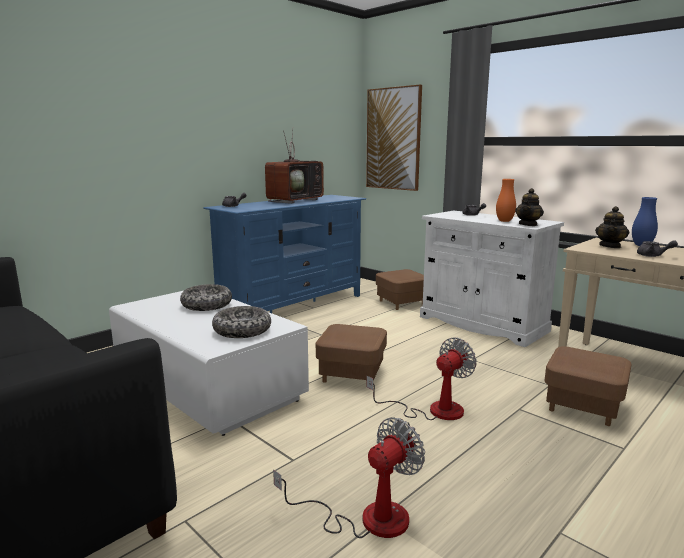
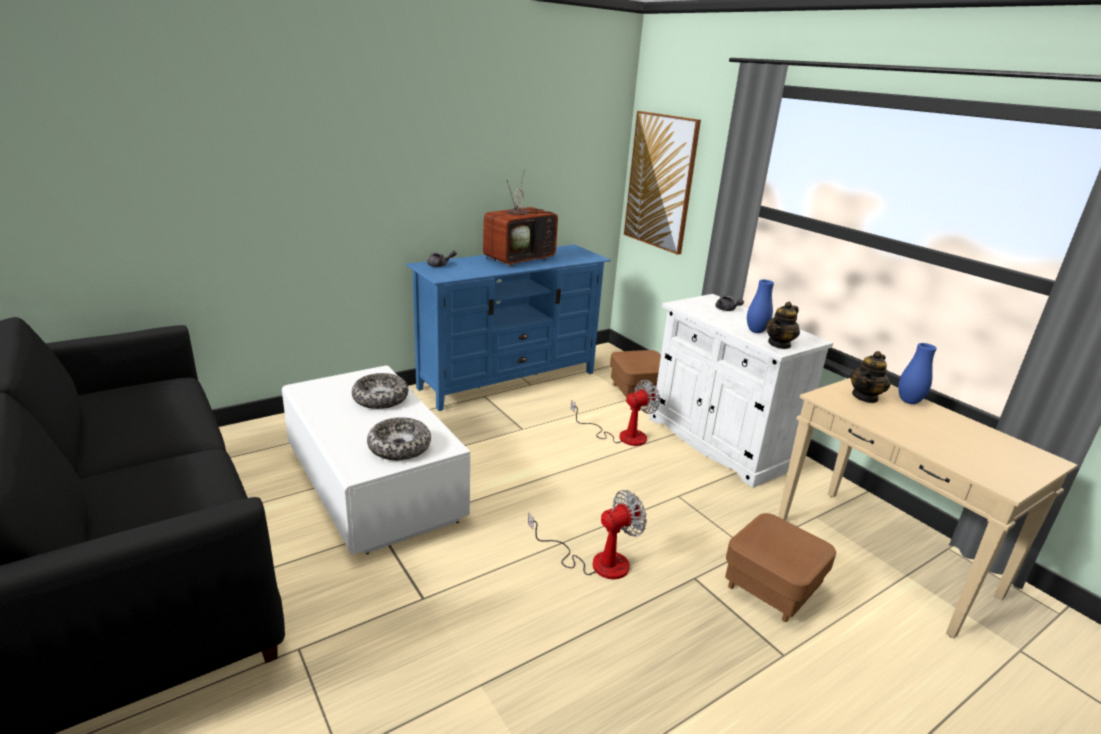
camera: 10 degrees right, 10 degrees up
(352, 374) = (531, 495): brown ottoman -> none
(367, 518) = (466, 683): fan -> fan (622, 436)
(504, 221) = (756, 331): orange vase -> blue vase
(653, 256) = (902, 427): grey teapot -> none

